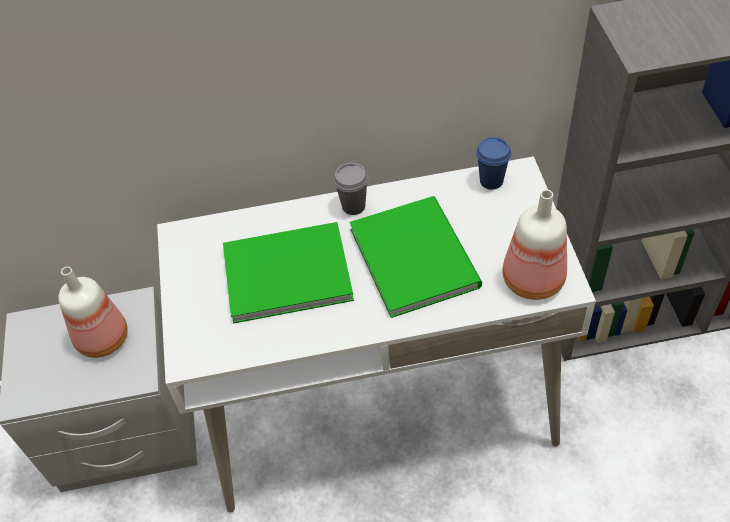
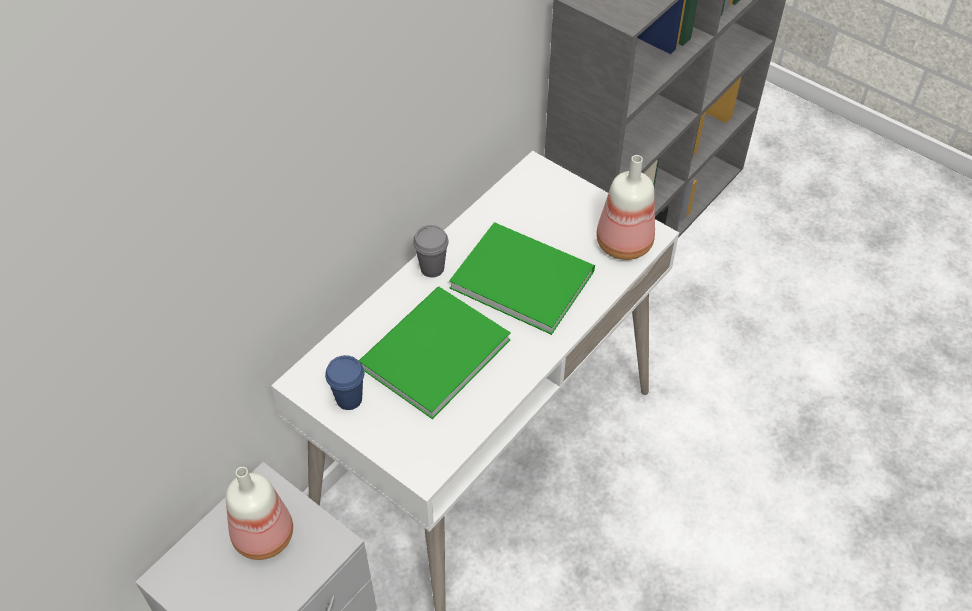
camera: 45 degrees left, 0 degrees up
(491, 181) = (520, 187): blue cup -> blue cup (349, 399)

